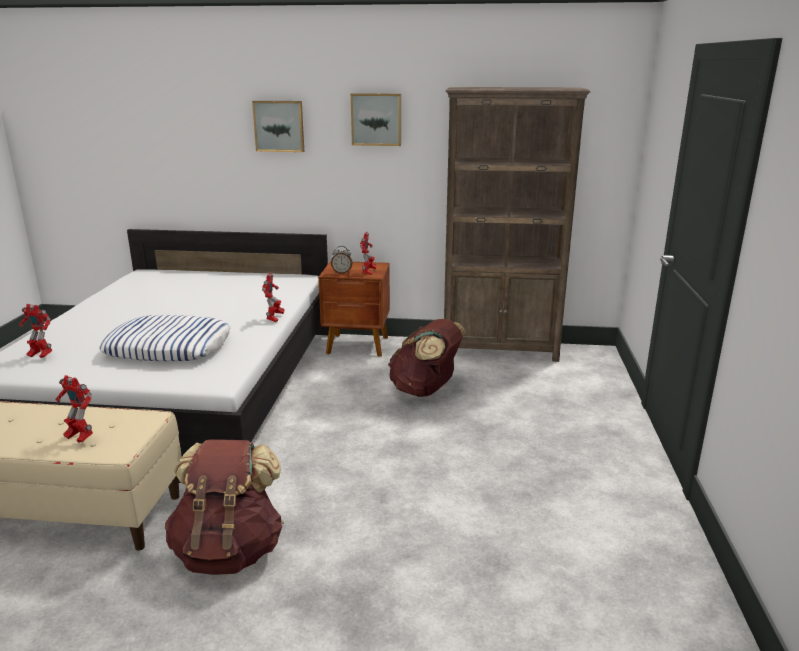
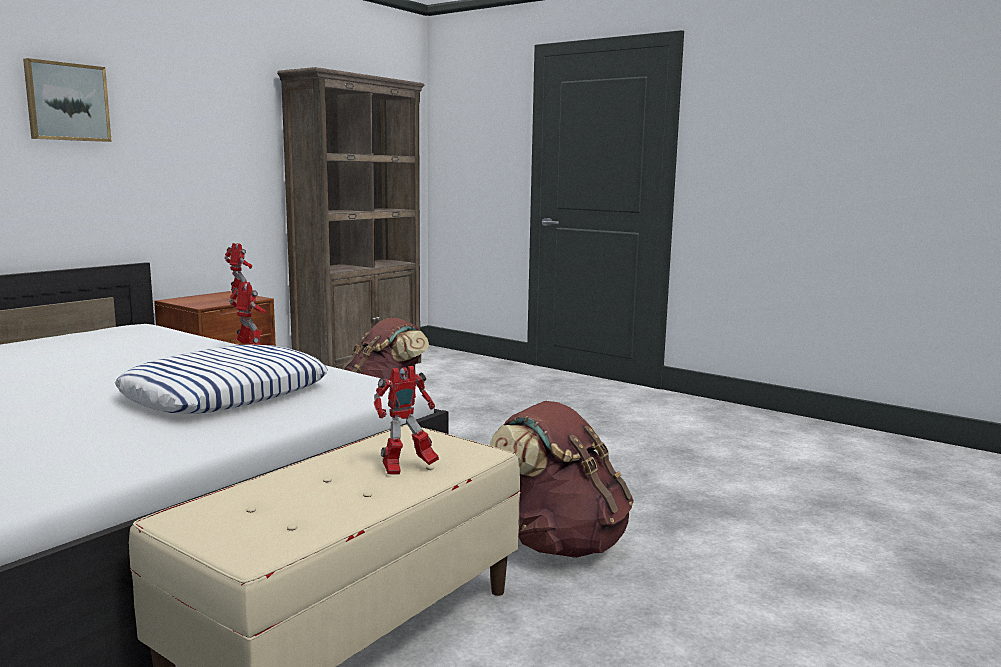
camera: 60 degrees left, 10 degrees down
(40, 356) = (63, 456): toy robot -> none
(342, 272) = (213, 303): alarm clock -> none
(376, 119) = (201, 102): picture -> none

